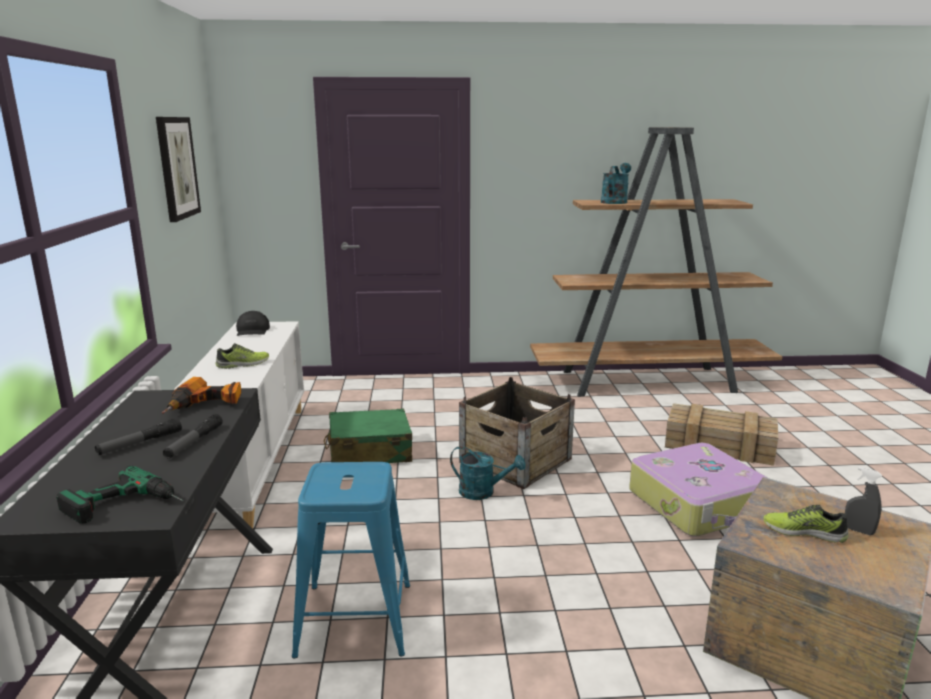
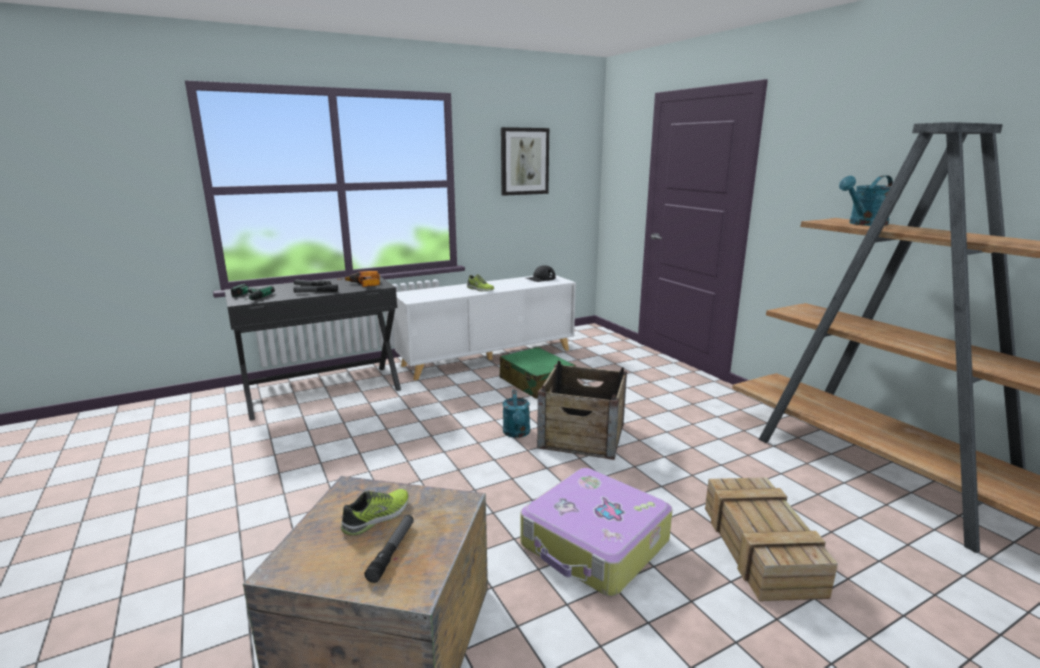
camera: 65 degrees right, 0 degrees up
(354, 618) = (346, 428): blue stool -> none
(615, 201) = (864, 224): turquoise watering can -> turquoise watering can turned 150 degrees clockwise
(803, 532) = (377, 517): shoe -> shoe turned 45 degrees clockwise
(858, 531) = (392, 551): grey spray bottle -> flashlight

